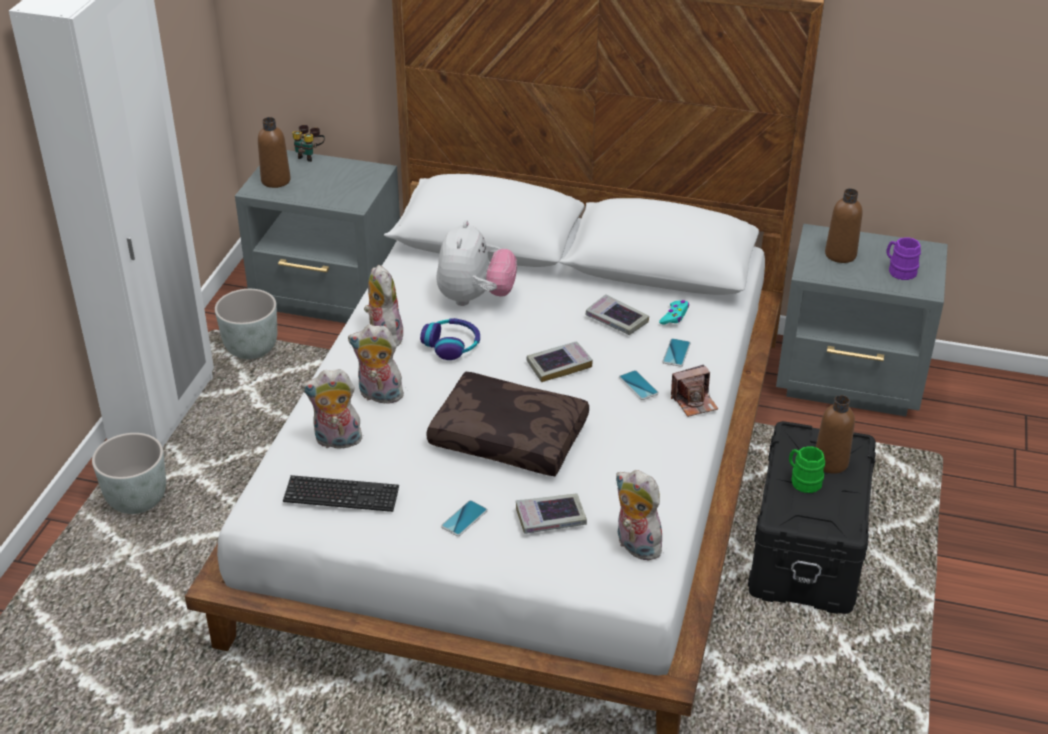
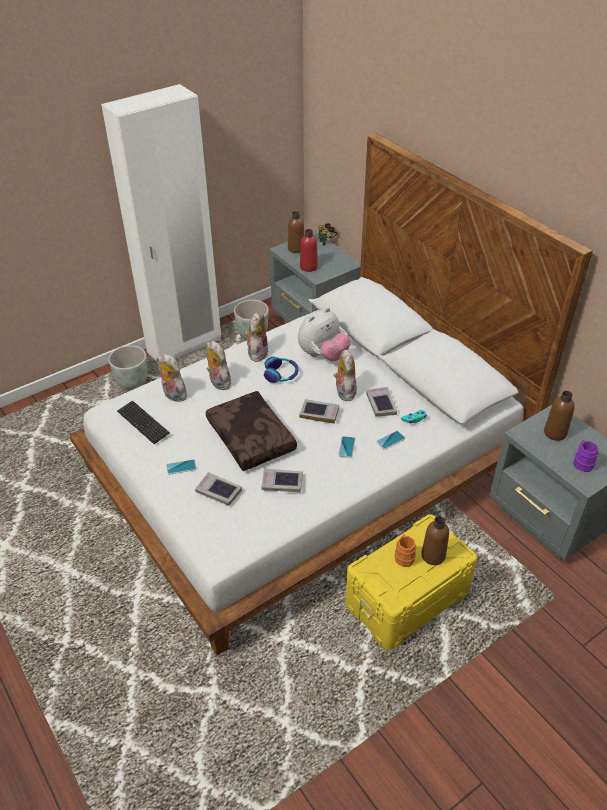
camera: 40 degrees right, 5 degrees up
(325, 197) = (308, 267): none -> red bottle
(615, 465) = (282, 483): none -> book
(635, 546) = (240, 532): plush toy -> plush toy (344, 392)
(694, 402) = (366, 473): camera -> none
(802, 481) = (404, 556): green mug -> orange mug
(805, 549) = (406, 598): black storage box -> yellow storage box

